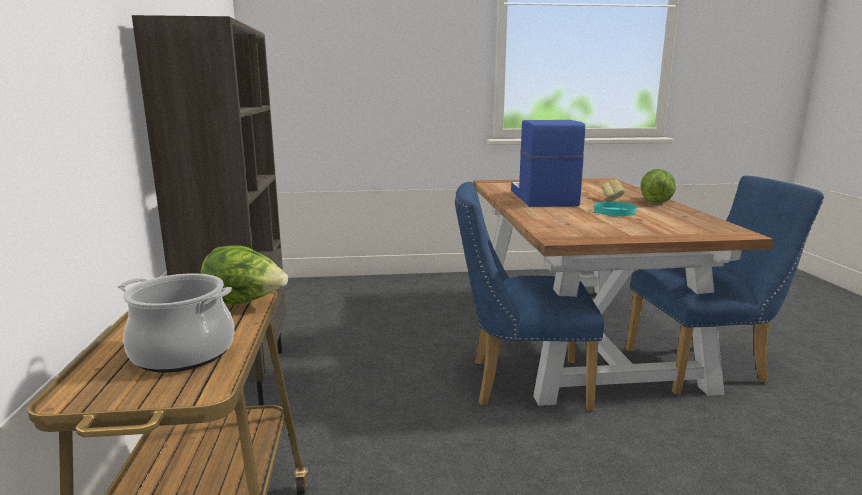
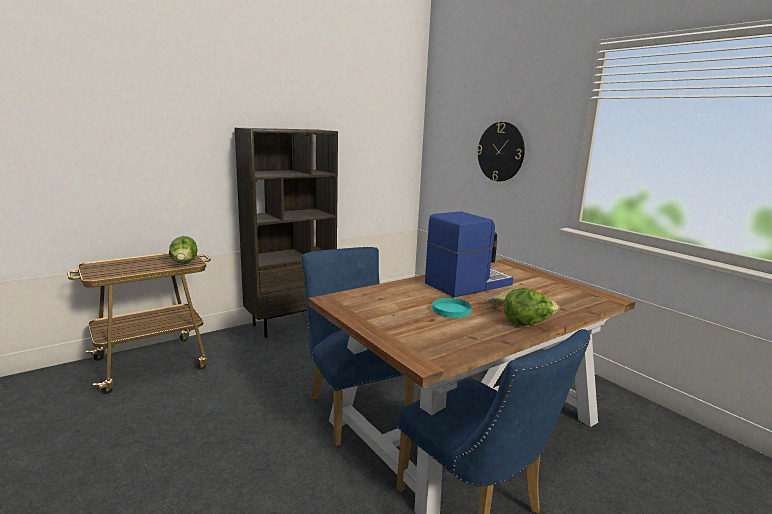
camera: 60 degrees right, 0 degrees up
(182, 353) = (128, 268): cooking pot -> none
(391, 67) = (501, 152): none -> wall clock

